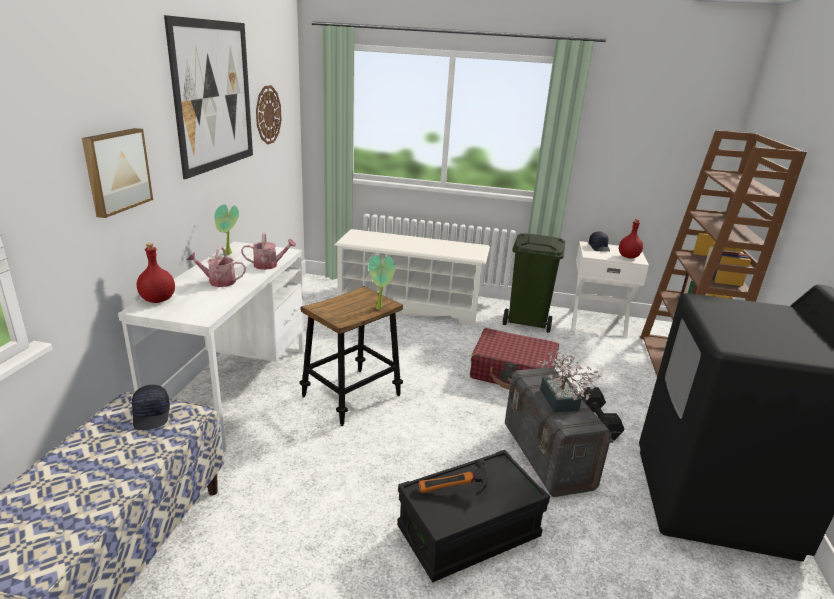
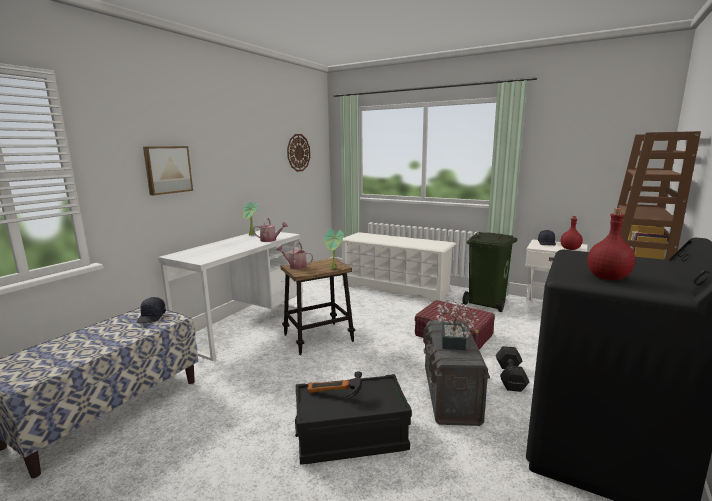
camera: 20 degrees right, 10 degrees down
(157, 300) = (185, 252): red bottle -> red bottle (607, 278)
(214, 96) = (251, 135): picture -> none
(218, 281) = (230, 246): watering can -> watering can (295, 266)

